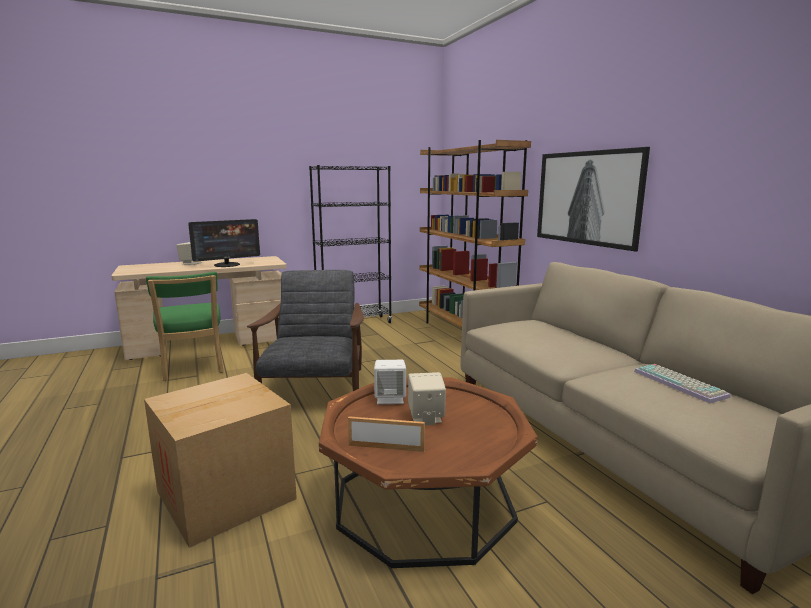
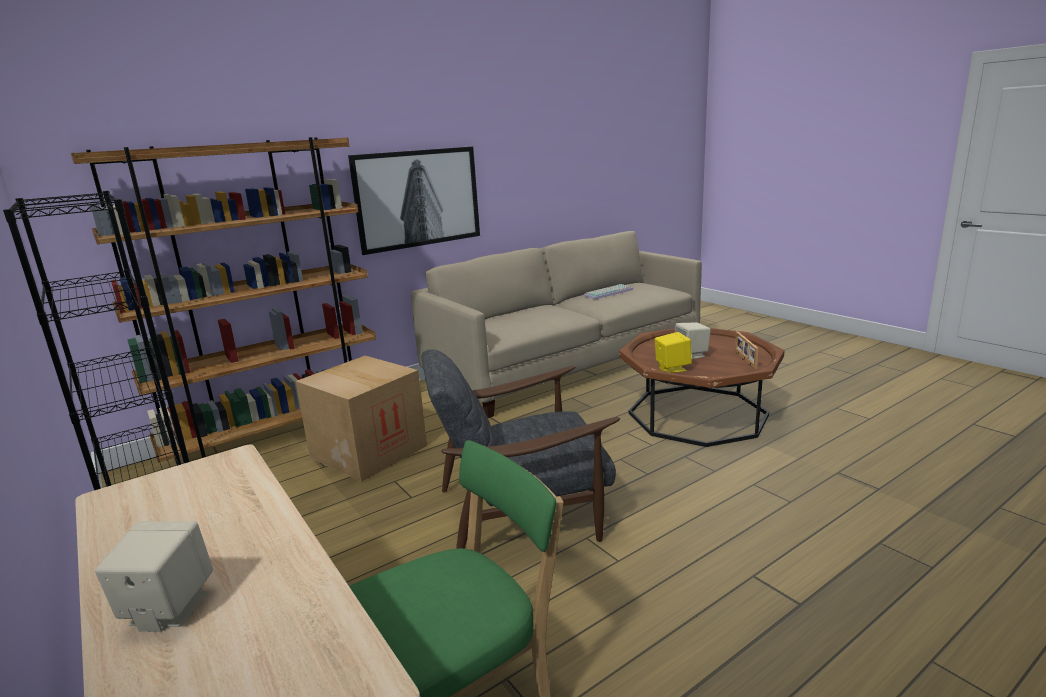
camera: 100 degrees left, 5 degrees up
(226, 495) = (776, 495): cardboard box -> cardboard box (368, 451)
(227, 265) = (236, 519): monitor -> none
(390, 398) = (672, 368): white speaker -> yellow speaker

